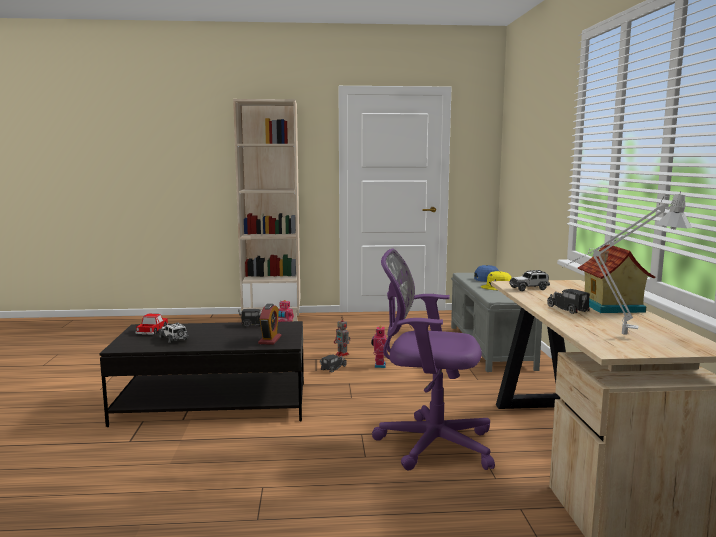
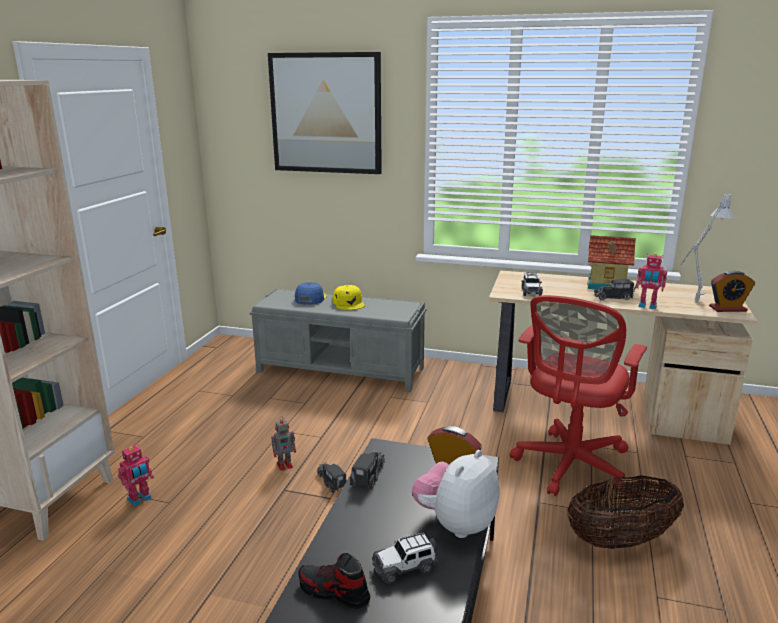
camera: 70 degrees left, 10 degrees up
(152, 330) = (334, 592): toy car -> shoe
(215, 344) = (456, 524): none -> plush toy
(330, 470) = (620, 540): none -> basket
(379, 365) = (346, 447): toy robot -> toy robot (647, 306)
(429, 444) = (569, 467): purple office chair -> red office chair
(539, 127) = (326, 113): none -> picture
(623, 347) = (727, 309): none -> alarm clock

